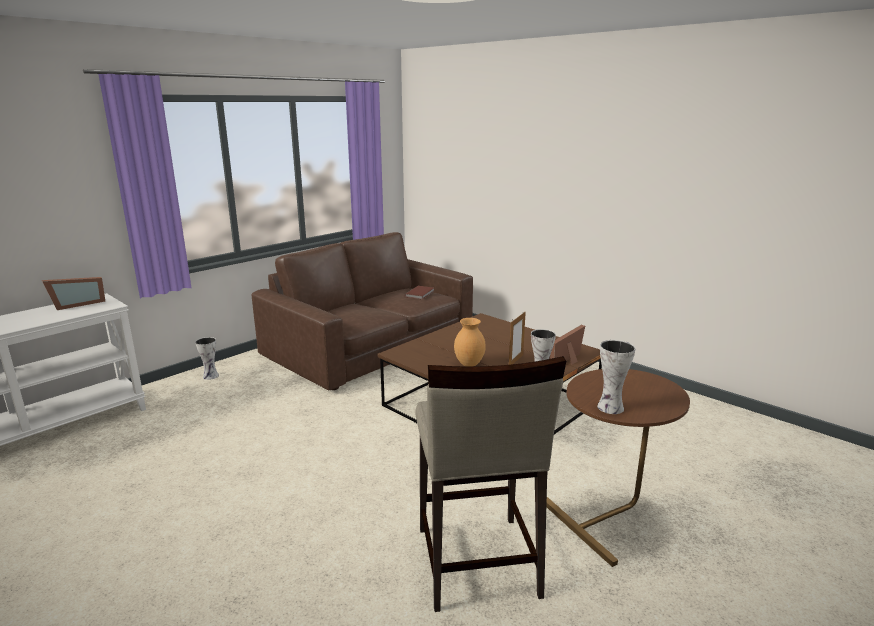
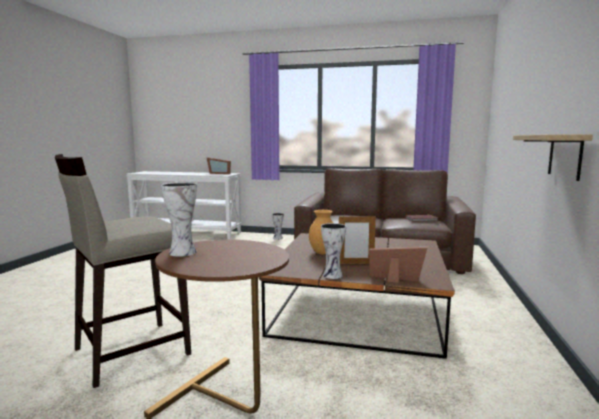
camera: 60 degrees right, 10 degrees down
(599, 227) = (565, 156): none -> shelf

